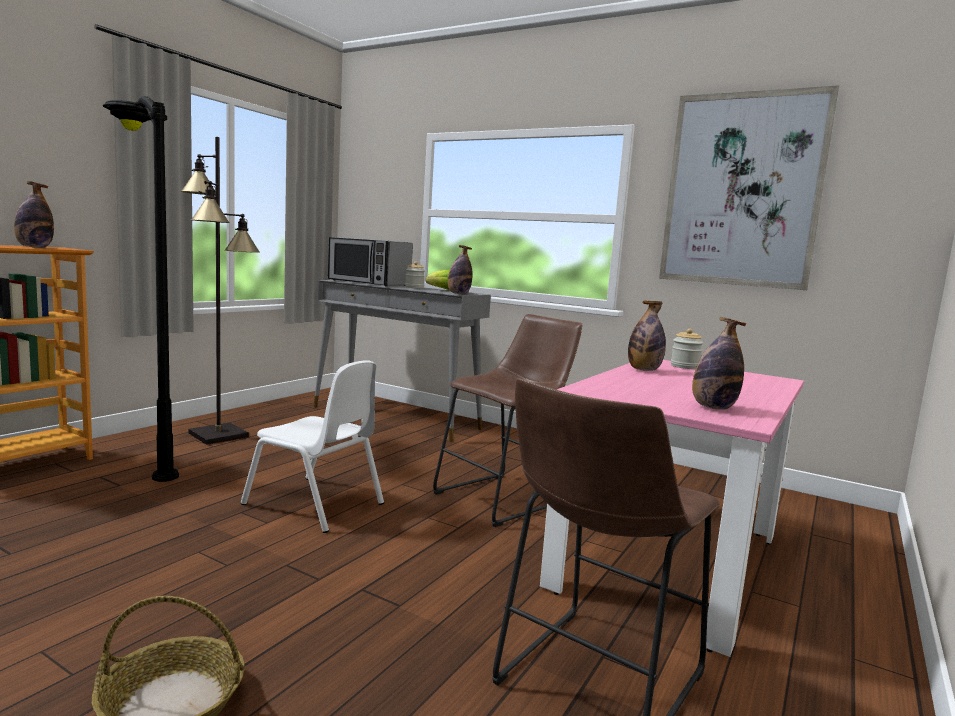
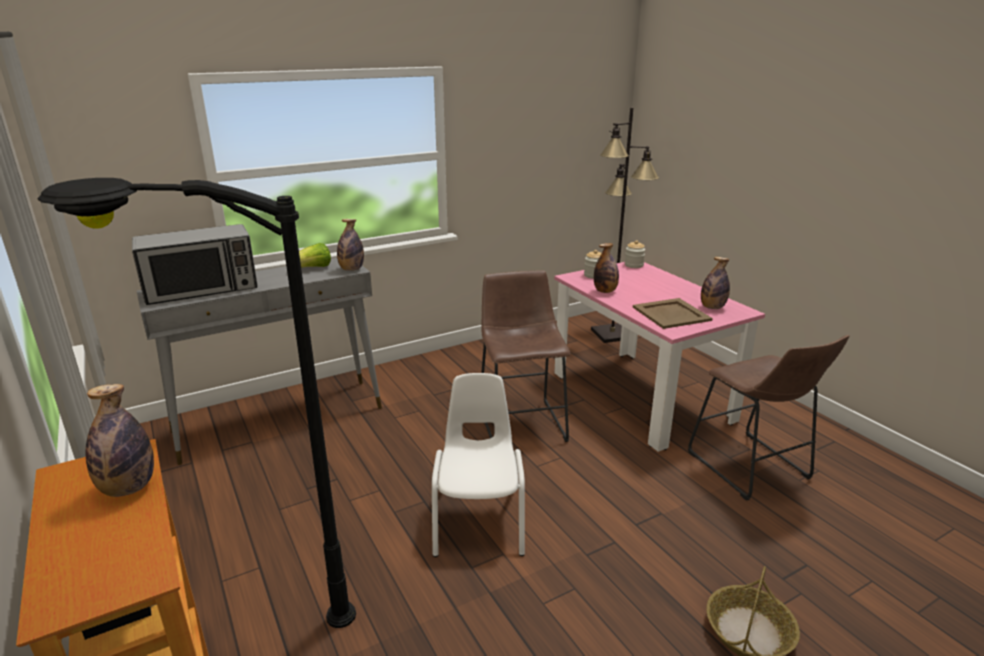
camera: 60 degrees left, 15 degrees up
(219, 435) = (218, 558): black floor lamp -> black floor lamp (611, 334)
(314, 504) = (479, 519): white chair -> white chair turned 60 degrees counterclockwise
(414, 287) = (273, 276): jar -> jar (634, 265)
(637, 391) = (671, 313): none -> beige tray
(742, 190) = (526, 121): picture -> none

